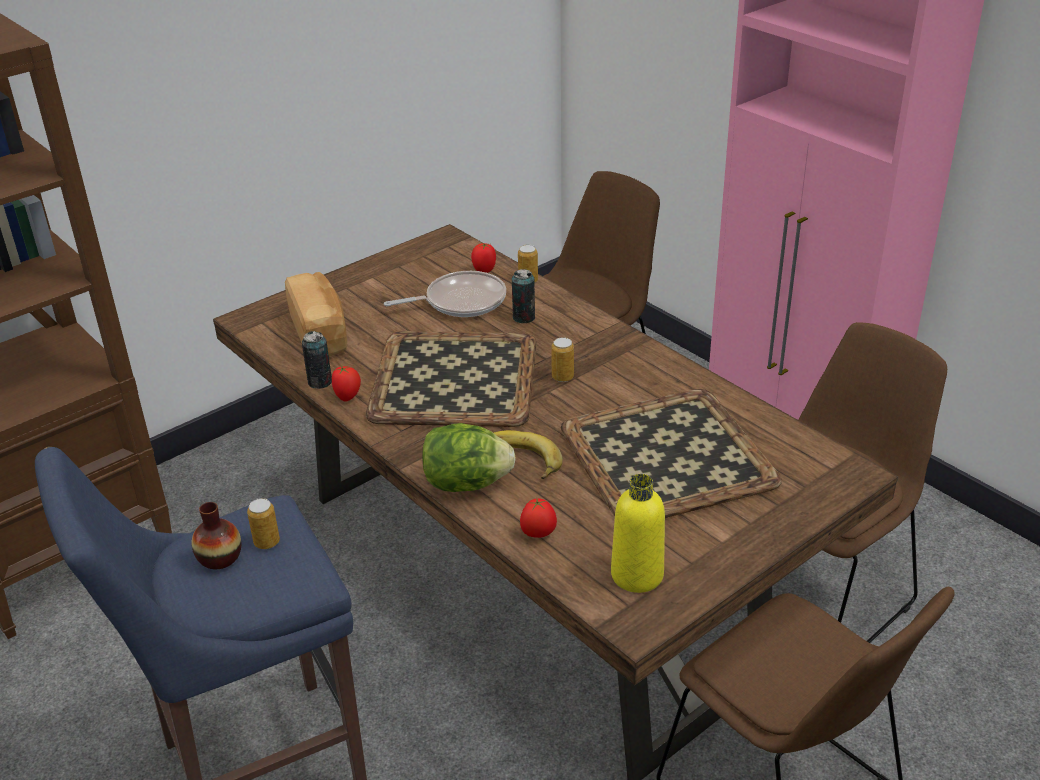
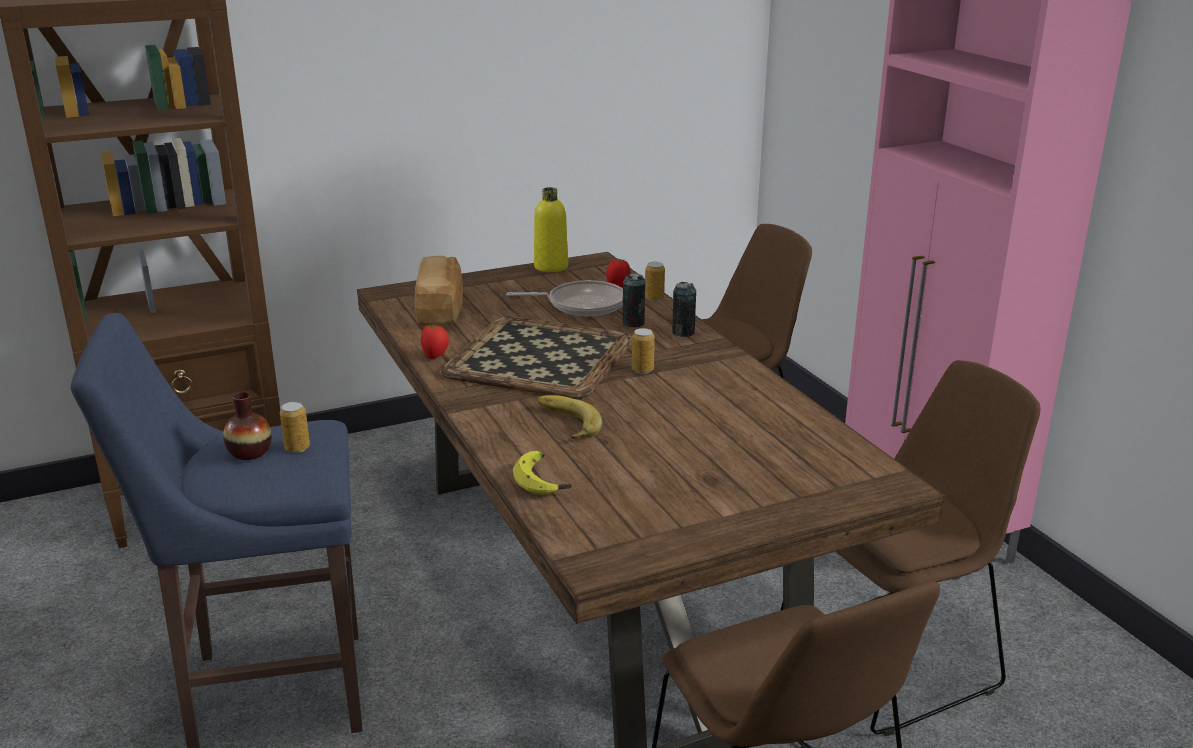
camera: 15 degrees right, 10 degrees down
(320, 382) = (418, 343): can -> can (683, 333)
(466, 483) = (501, 432): lettuce -> none
(538, 534) = (544, 480): tomato -> banana
(637, 575) = (620, 527): yellow bottle -> yellow bottle (551, 266)
(669, 456) = (710, 443): tray -> none

